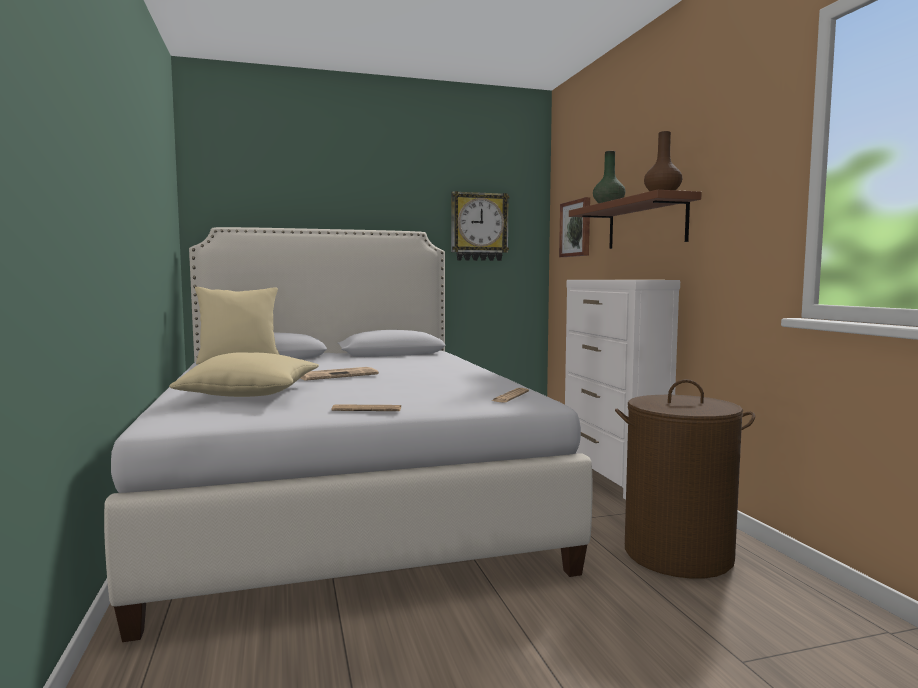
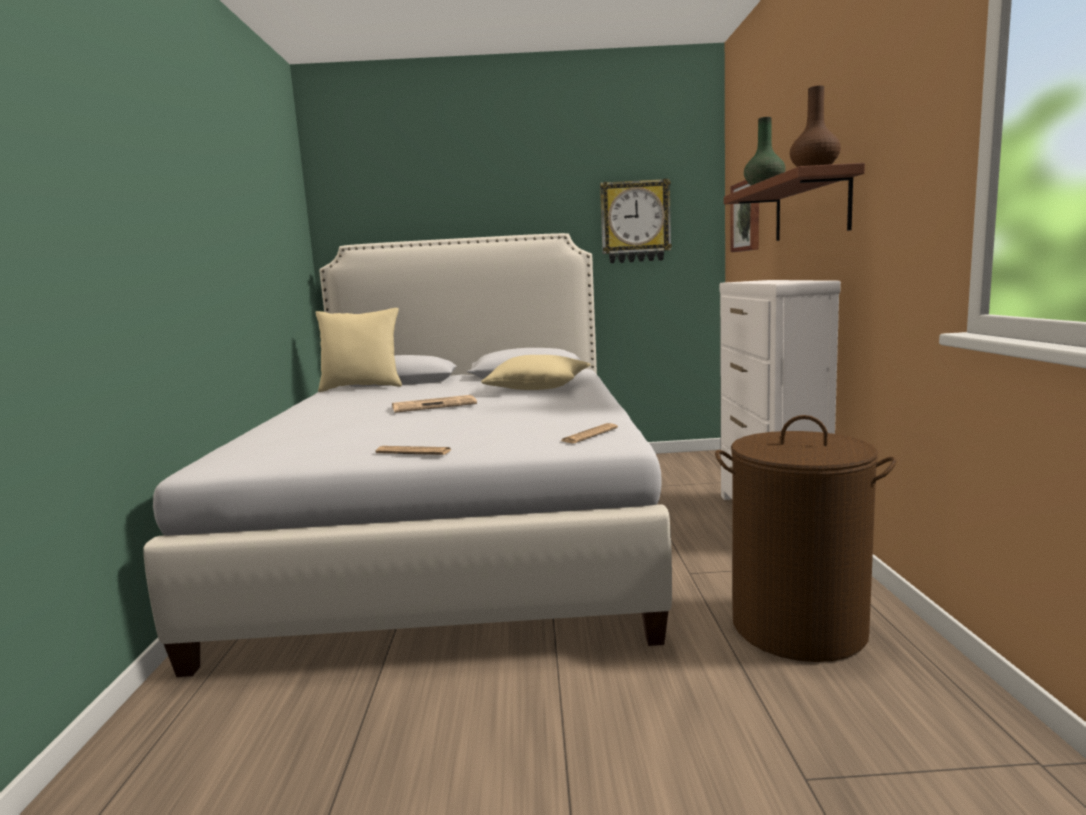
camera: 15 degrees right, 5 degrees up
(251, 394) = (322, 430): beige pillow -> beige pillow (539, 388)

